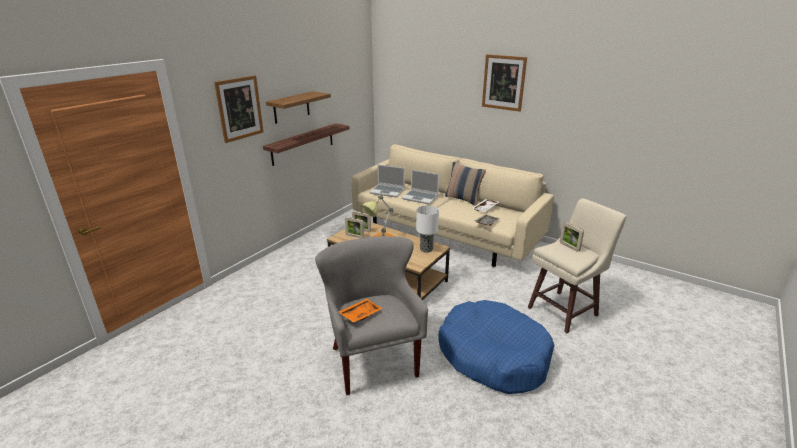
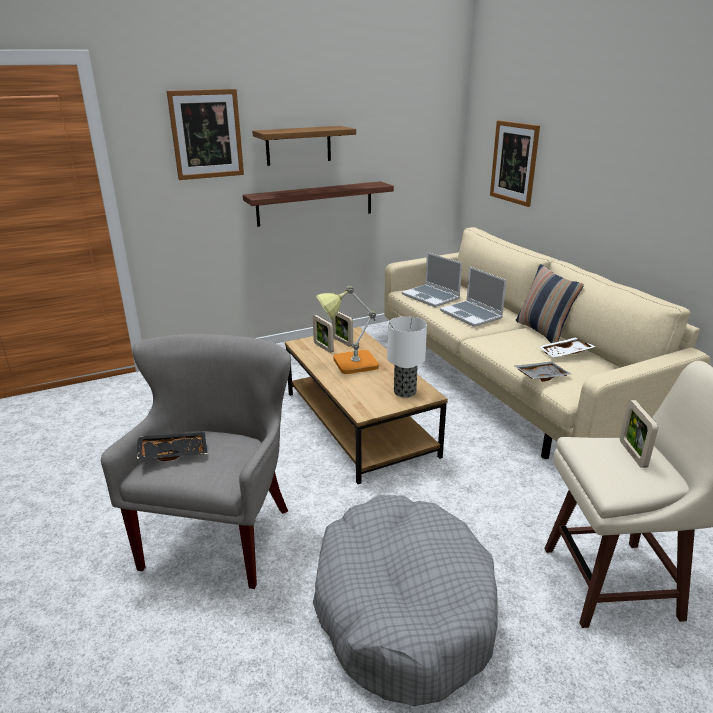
camera: 30 degrees right, 0 degrees up
(360, 314) = (173, 452): orange tray -> black tray
(493, 356) = (402, 608): blue dog bed -> grey dog bed
(503, 82) = (649, 123): picture -> picture (514, 162)

